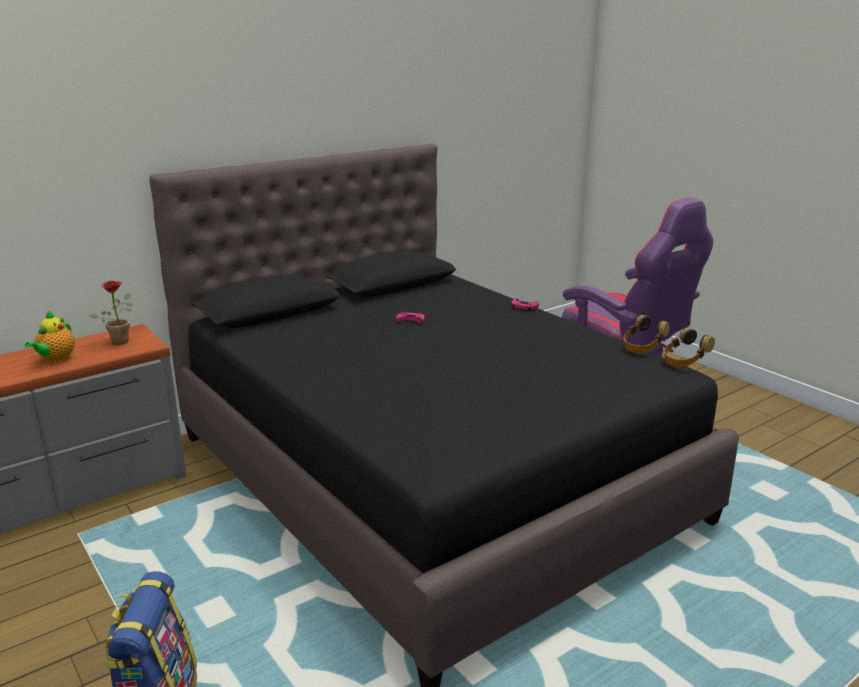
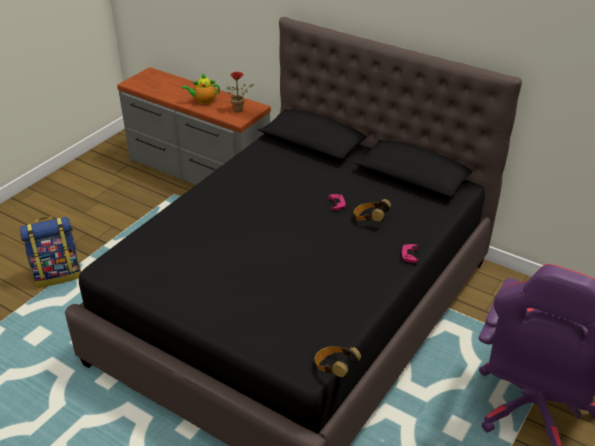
camera: 70 degrees right, 15 degrees up
(642, 348) = (353, 339): headphones -> headphones (370, 219)

